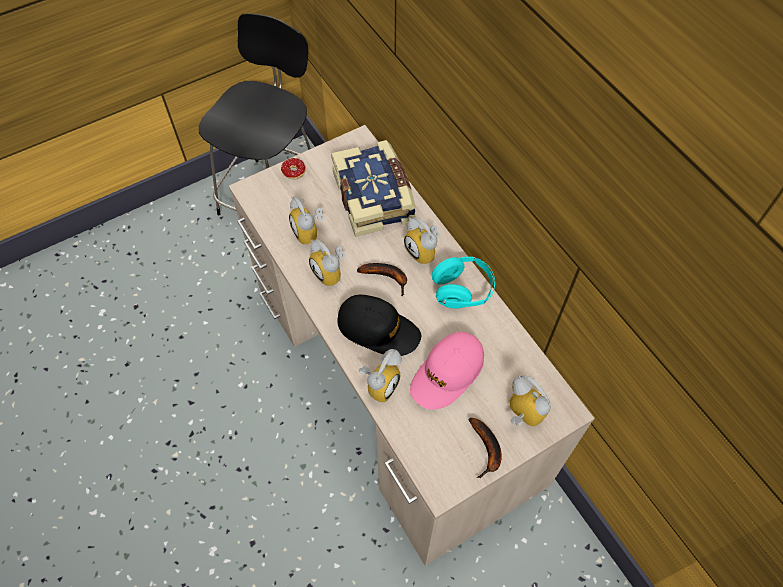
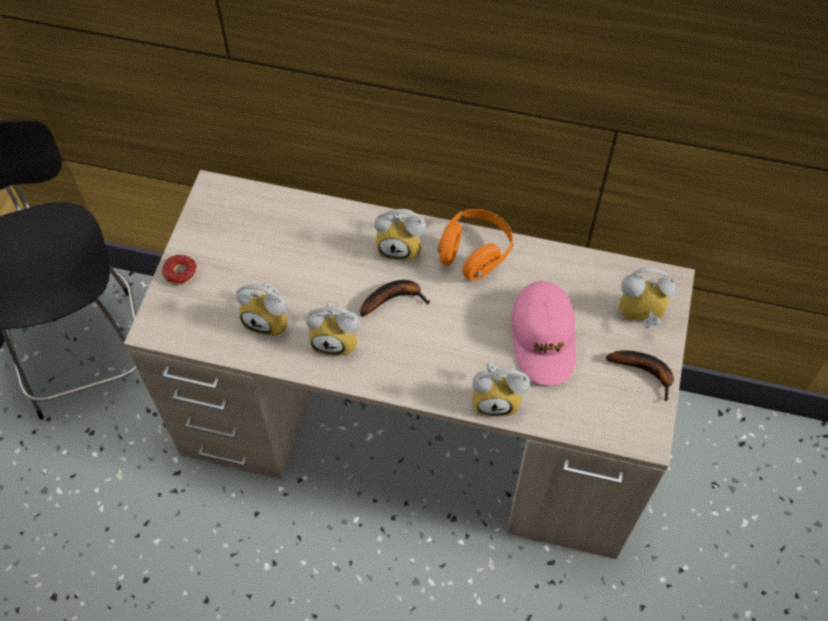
camera: 45 degrees left, 0 degrees up
(375, 197) = (295, 233): book -> none
(378, 329) = (440, 352): black cap -> none
(379, 383) = (497, 399): alarm clock -> alarm clock turned 105 degrees clockwise
(462, 290) = (474, 254): turquoise headphones -> orange headphones

